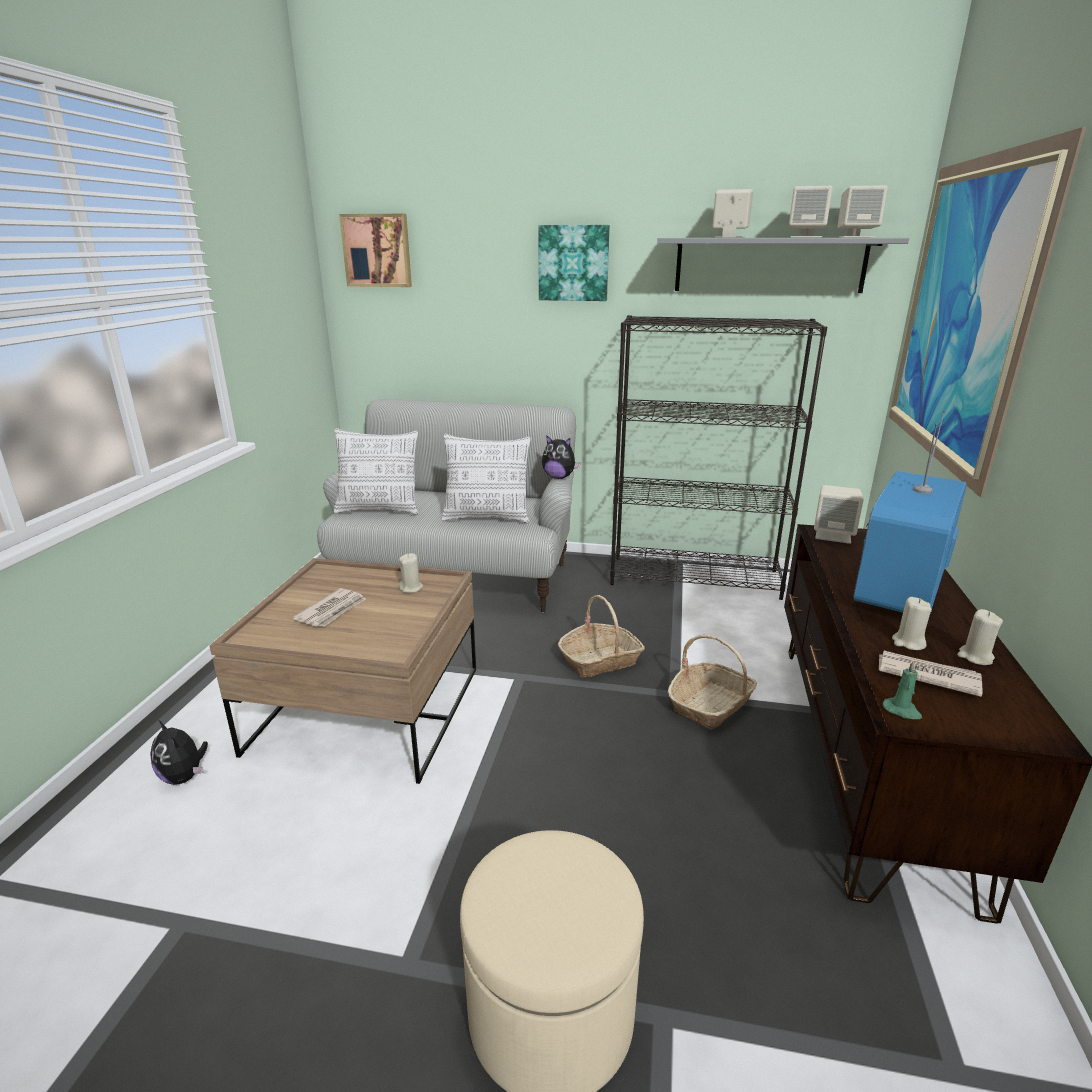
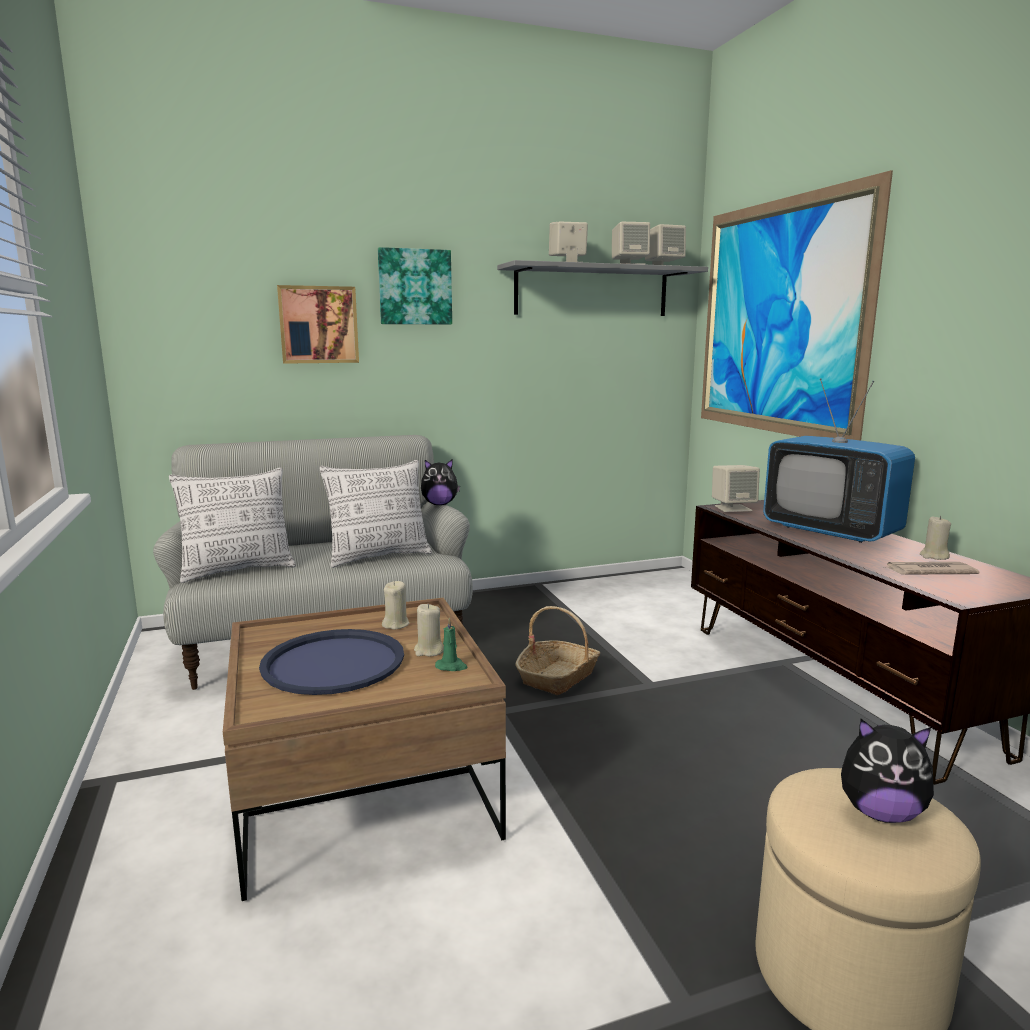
camera: 30 degrees left, 10 degrees down
(184, 776) = (184, 953): plush toy -> plush toy (880, 813)
(332, 610) = (333, 663): newspaper -> blue tray
(377, 250) = (179, 269): picture -> picture (318, 325)
(695, 577) = (565, 592): black bookcase -> none
(710, 704) = (688, 684): basket -> none
(900, 591) = (831, 531): television -> television turned 45 degrees counterclockwise
(902, 710) = (950, 593): green candle -> green candle (451, 666)
(908, 643) = (887, 557): beige candle -> beige candle (429, 651)

